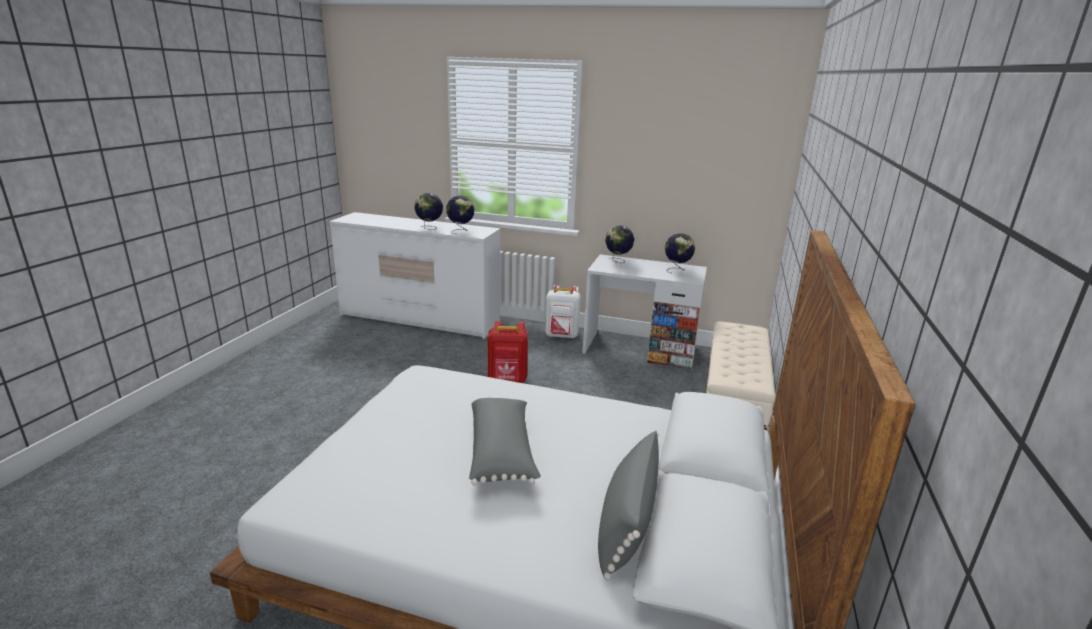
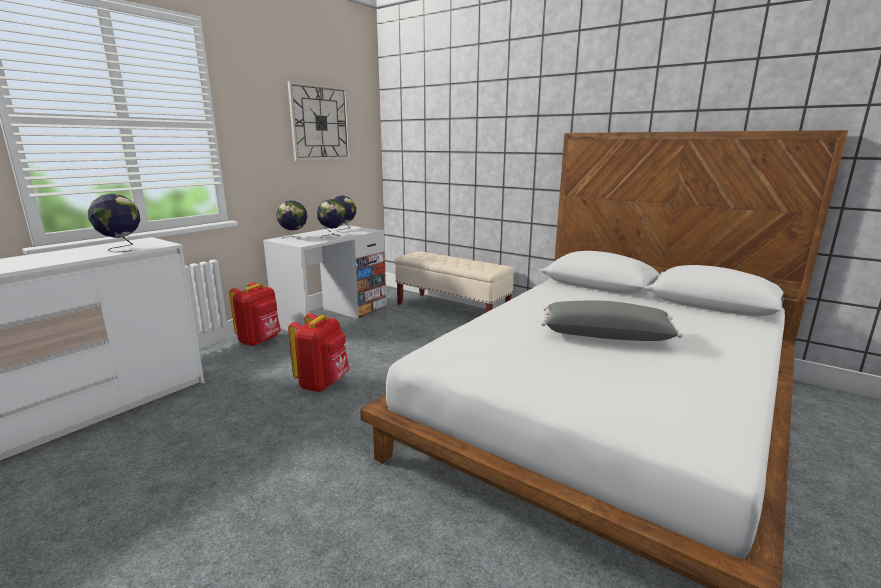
camera: 70 degrees left, 5 degrees down
(429, 228) = (63, 258): globe -> globe (333, 236)
(561, 336) = (260, 341): white backpack -> red backpack
(626, 523) = (686, 313): grey pillow -> none
(696, 152) = (320, 123): none -> wall clock

